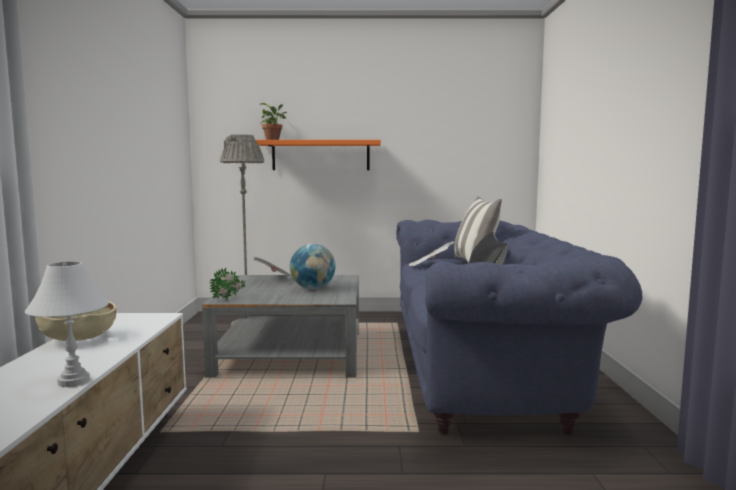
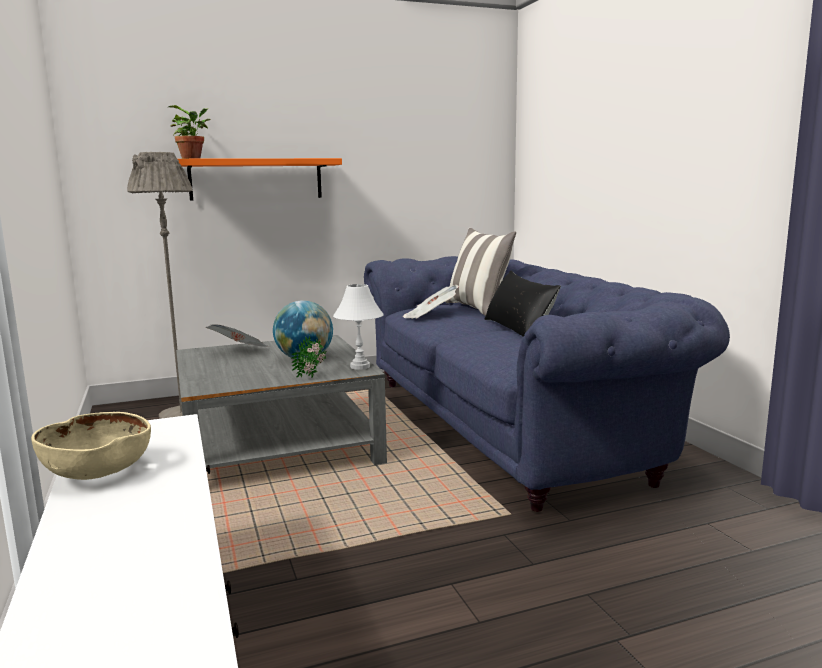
camera: 20 degrees left, 5 degrees up
(74, 381) = (190, 534): white table lamp -> white table lamp (360, 366)
(229, 299) = (210, 385): potted plant -> potted plant (313, 376)

